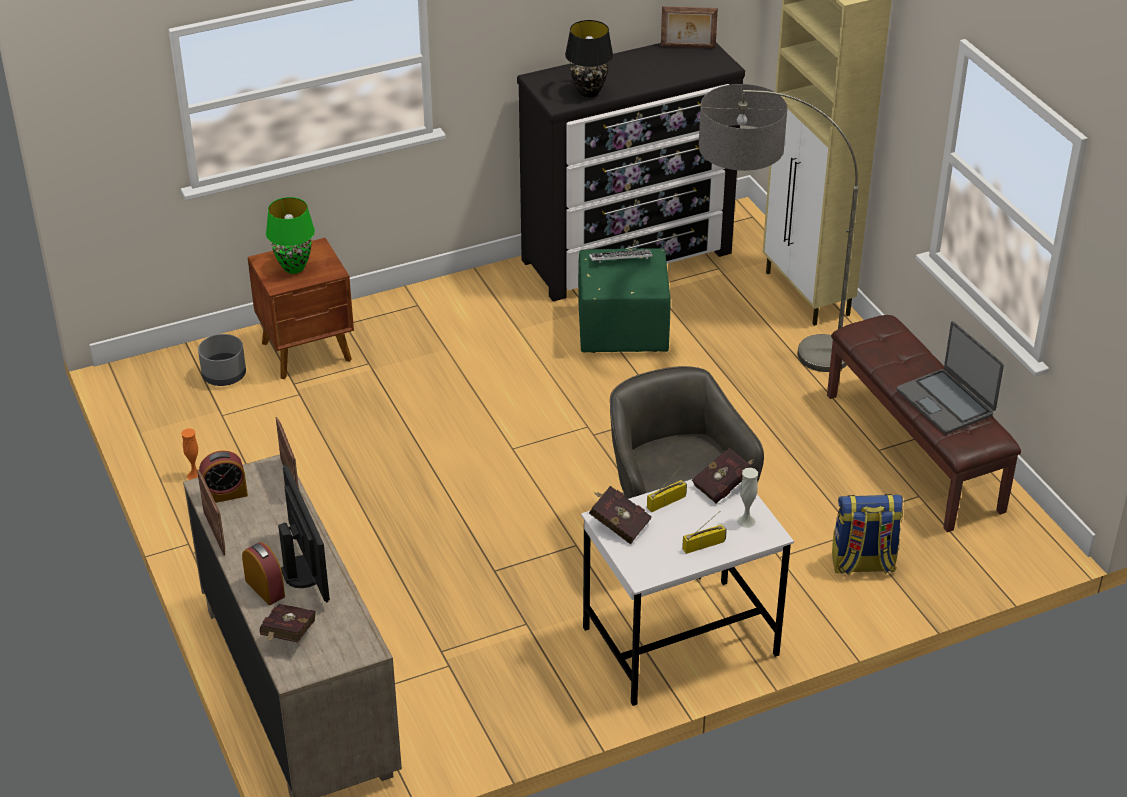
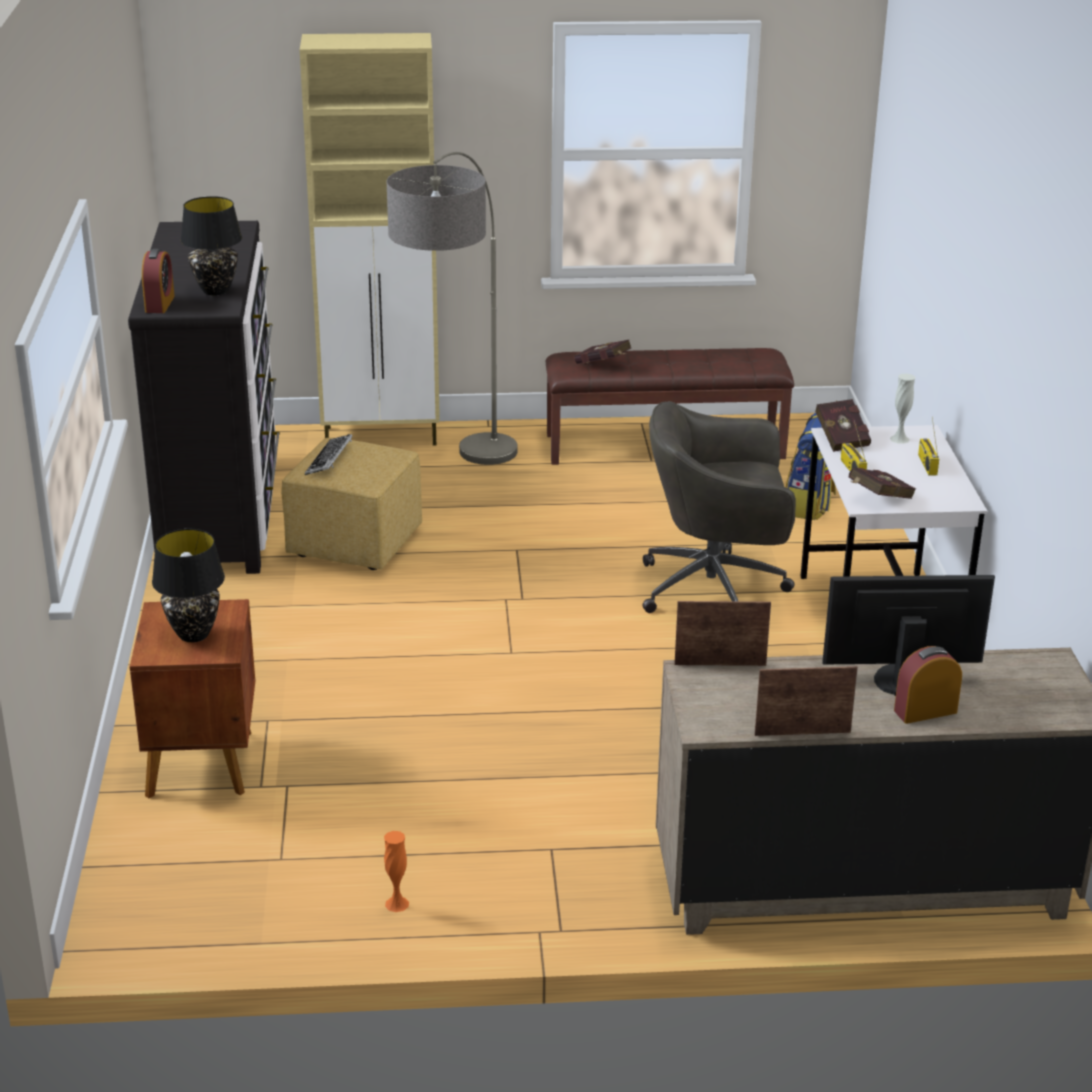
camera: 70 degrees left, 10 degrees down
(225, 375) = (192, 842): grey planter -> none
(225, 494) = (727, 714): alarm clock -> alarm clock (160, 304)
(287, 636) = (1017, 708): red book -> red book (604, 365)
(294, 267) = (193, 634): green table lamp -> black table lamp
(623, 330) = (353, 544): green ottoman -> yellow ottoman
(688, 47) = (180, 234): picture frame -> none
(946, 402) = (706, 359): laptop -> none

